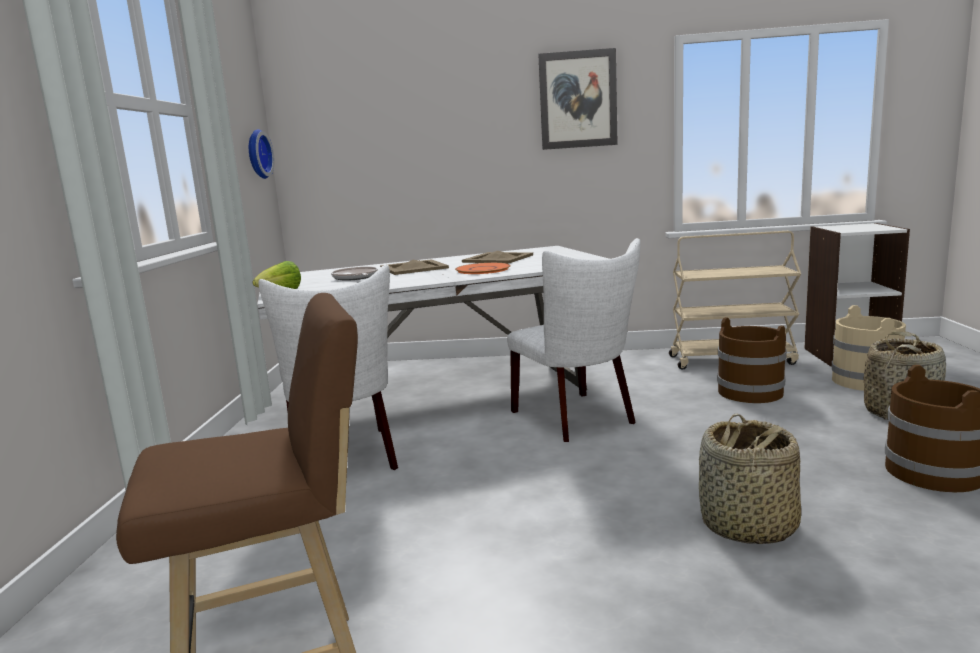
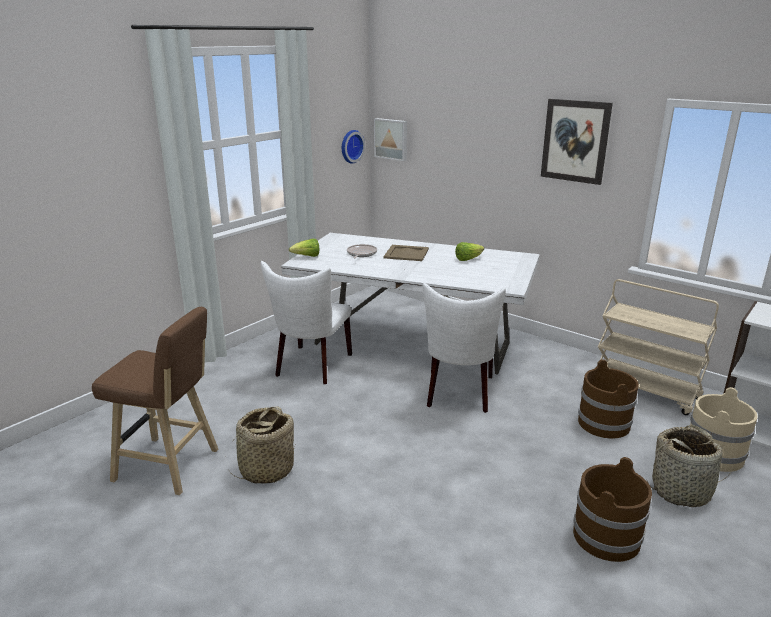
camera: 35 degrees right, 10 degrees up
(310, 143) = (391, 139): none -> picture
(483, 269) = (434, 271): orange plate -> none
(497, 258) = (468, 259): beige tray -> lettuce
(747, 526) = (433, 504): basket -> basket (266, 469)

